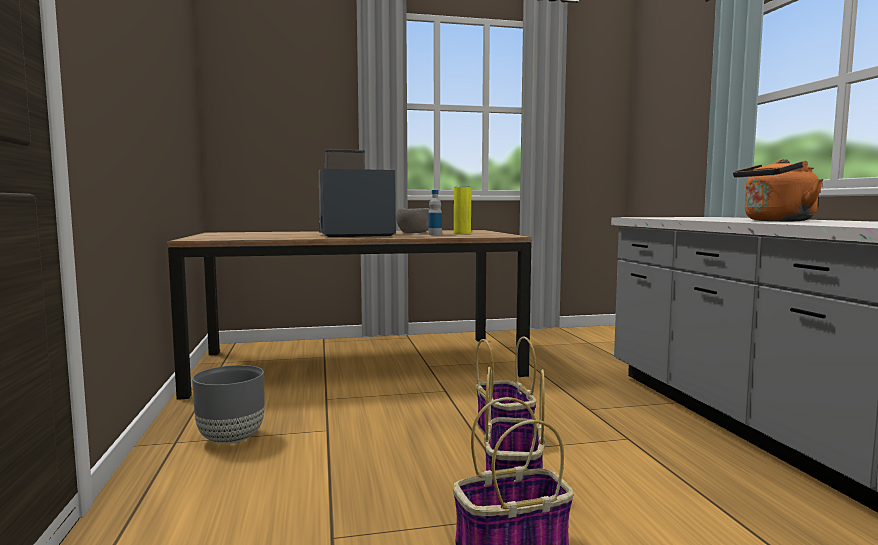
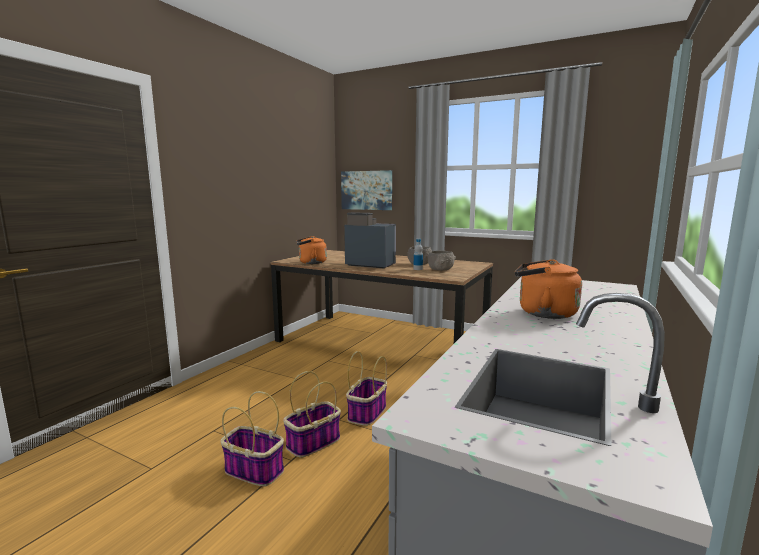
camera: 40 degrees right, 5 degrees up
(231, 439) = (259, 369): grey planter -> none
(253, 238) = (311, 263): none -> orange kettle
(265, 134) = (366, 190): none -> picture
(462, 234) = (440, 269): yellow vase -> grey bowl

